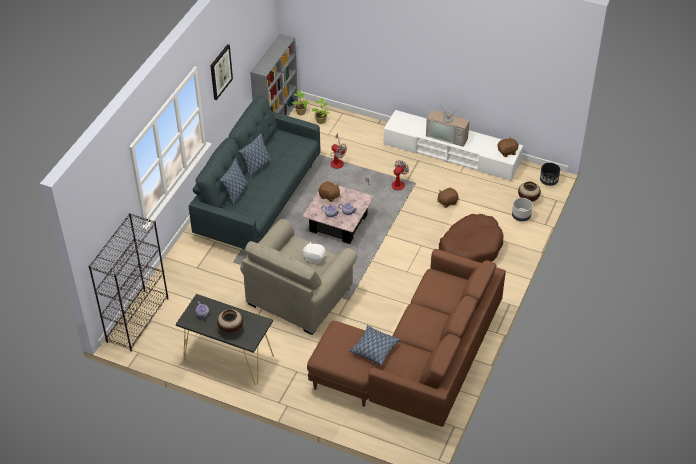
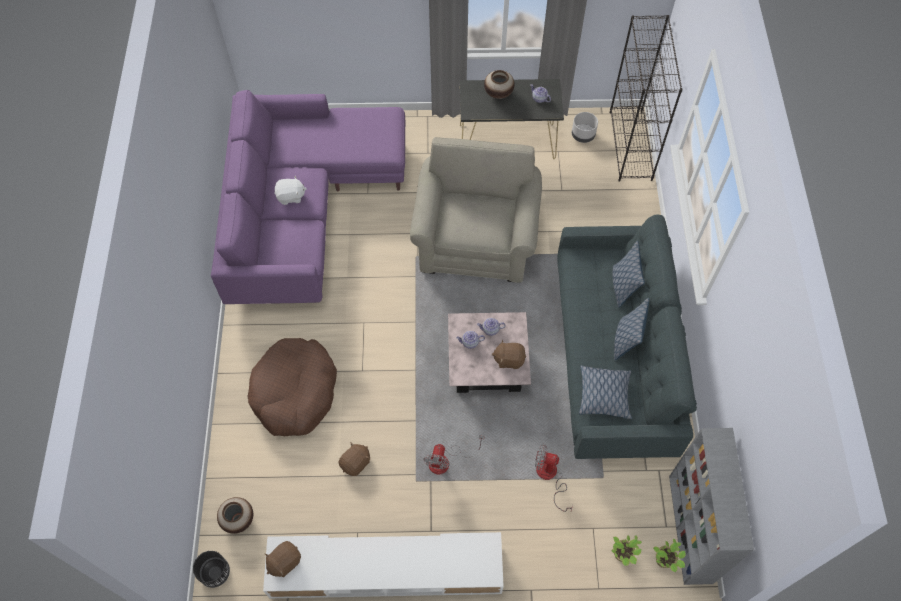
camera: 155 degrees right, 15 degrees up
(220, 72) = (740, 313): picture -> none
(314, 258) = (462, 221): white plush toy -> white plush toy (291, 196)
(374, 349) = (337, 142): pillow -> pillow (604, 395)
(417, 362) = (303, 209): brown sofa -> purple sofa
(448, 135) = (392, 559): television -> none
(521, 216) = (240, 479): grey planter -> grey planter (582, 135)

